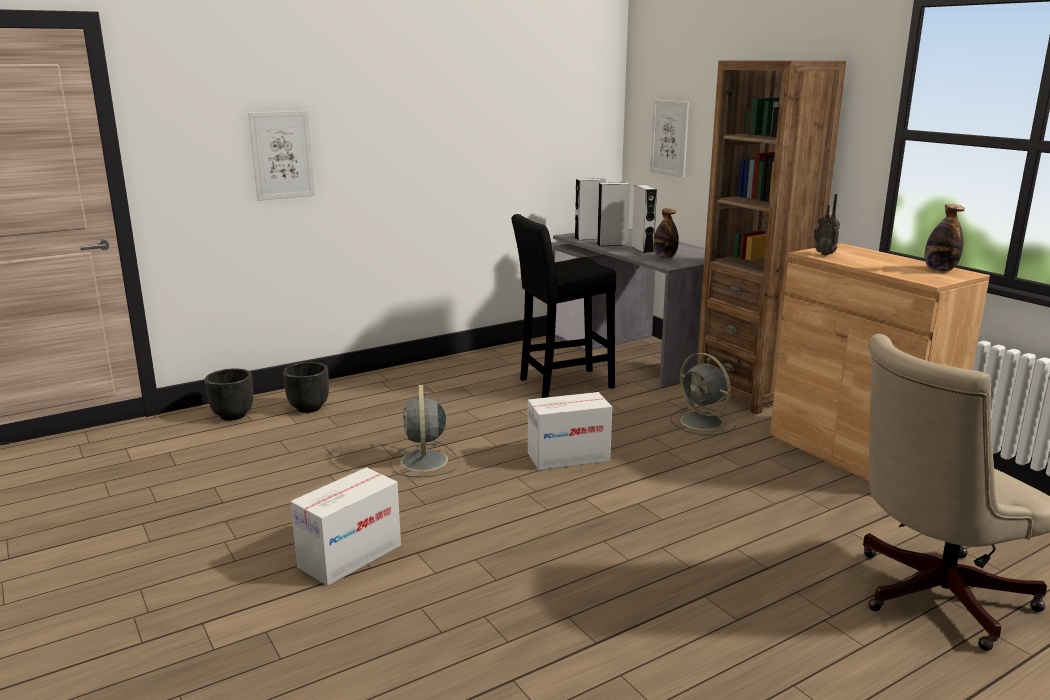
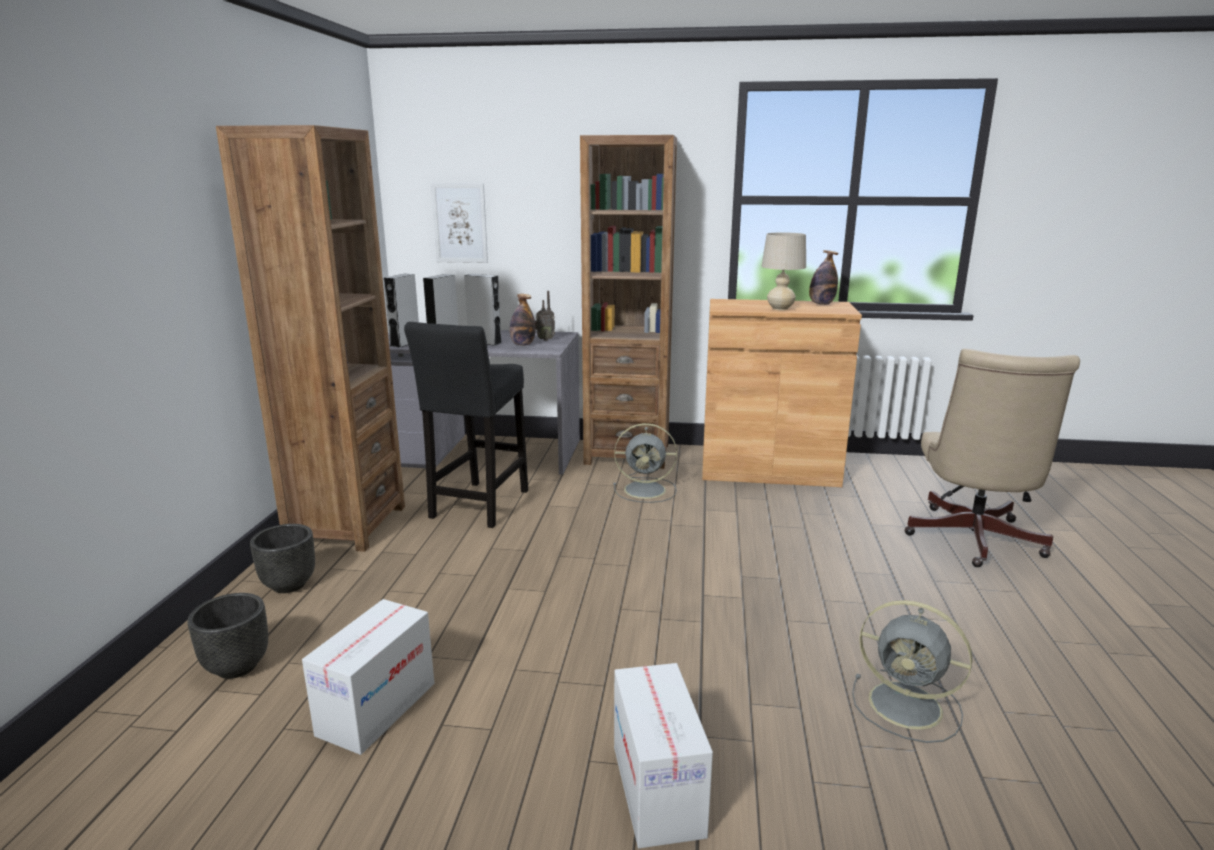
camera: 50 degrees left, 0 degrees up
(233, 415) = (127, 741): black planter -> black planter (289, 584)
(282, 155) = (76, 281): picture -> none
(424, 462) = (512, 646): grey fan -> grey fan (908, 706)
(471, 365) = (346, 525): none -> brown bookcase
(568, 457) = (620, 567): cardboard box -> cardboard box (377, 709)
(825, 254) = (734, 307): radio -> radio (545, 339)
(868, 264) = (780, 308): none -> beige table lamp

